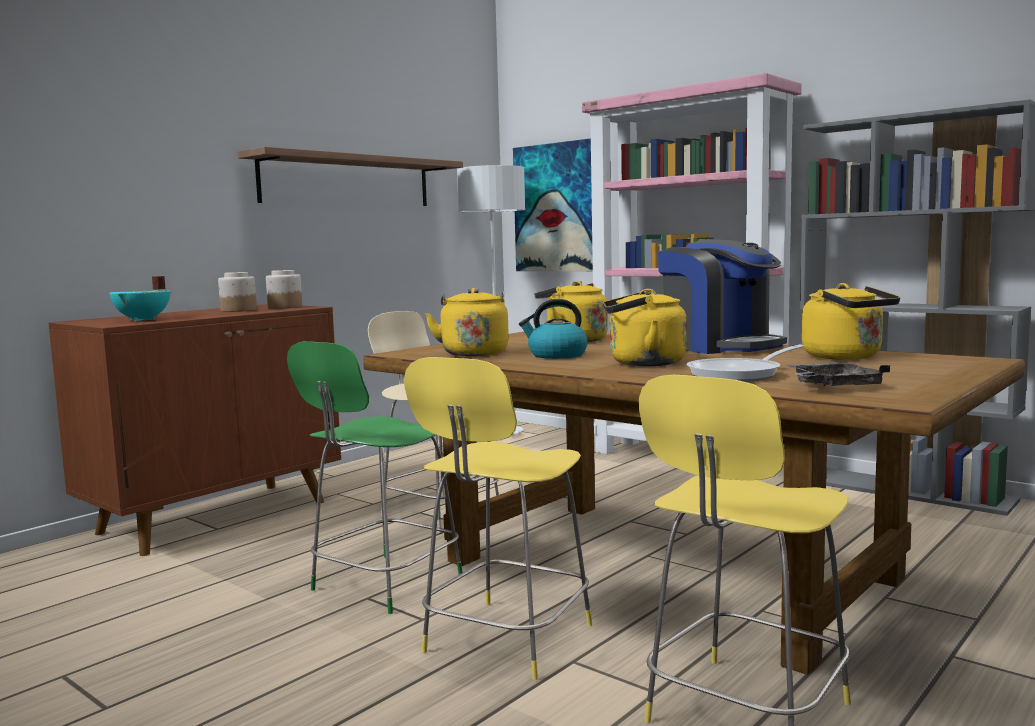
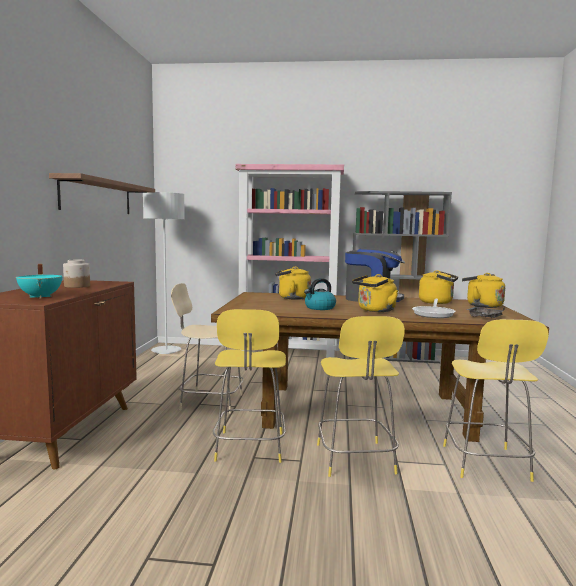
camera: 35 degrees left, 0 degrees up
(284, 307) = (100, 282): jar -> none
(383, 584) = (250, 448): green stool -> yellow stool
(474, 353) = (271, 308): yellow kettle -> yellow kettle (482, 306)
(556, 208) = (196, 218): picture -> none

